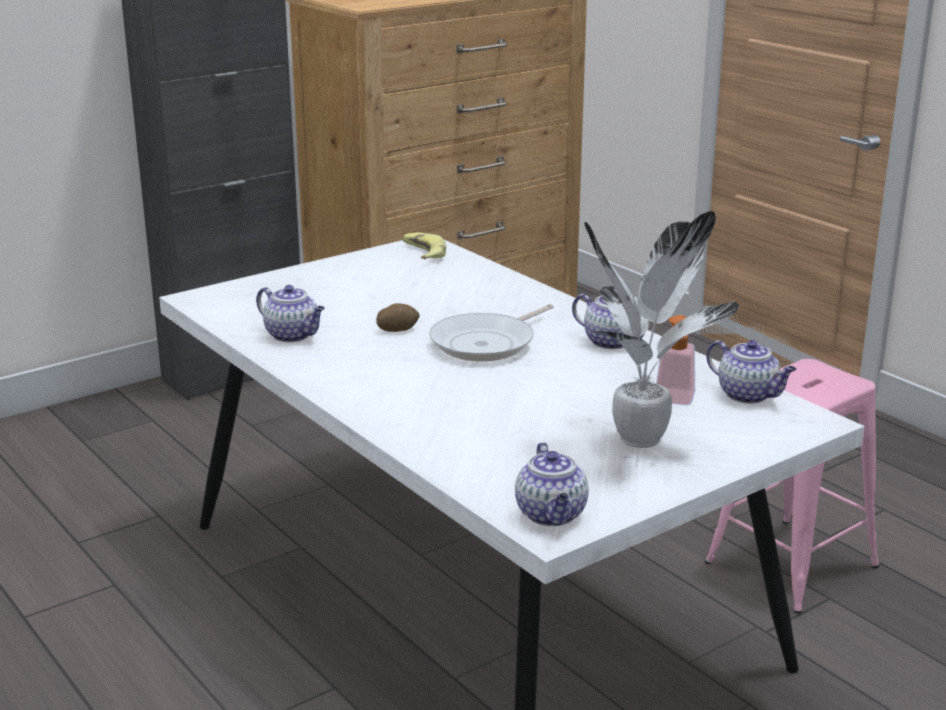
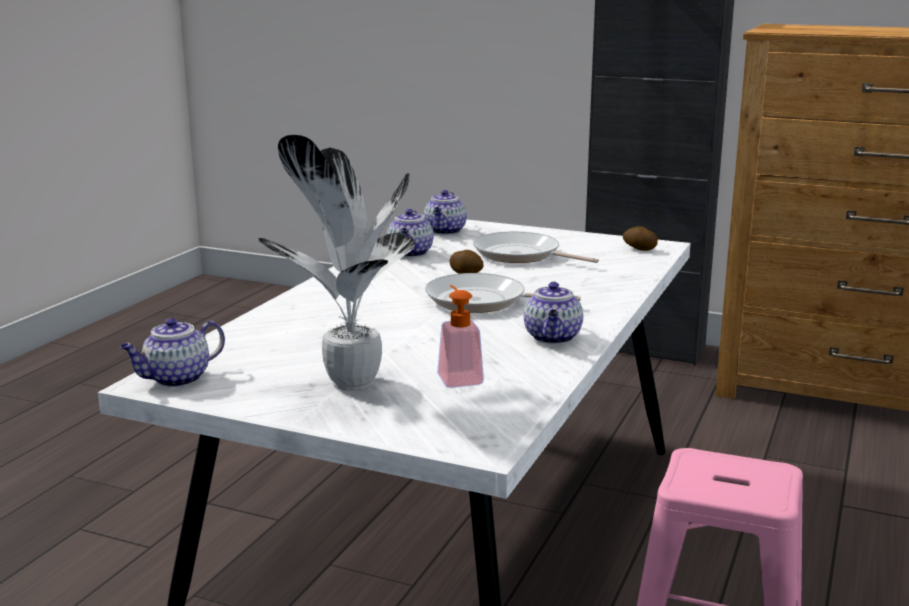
camera: 60 degrees right, 5 degrees down
(372, 296) = (521, 255): none -> frying pan
(423, 253) = (639, 249): banana -> potato
(749, 395) = (508, 408): teapot -> teapot (445, 231)

